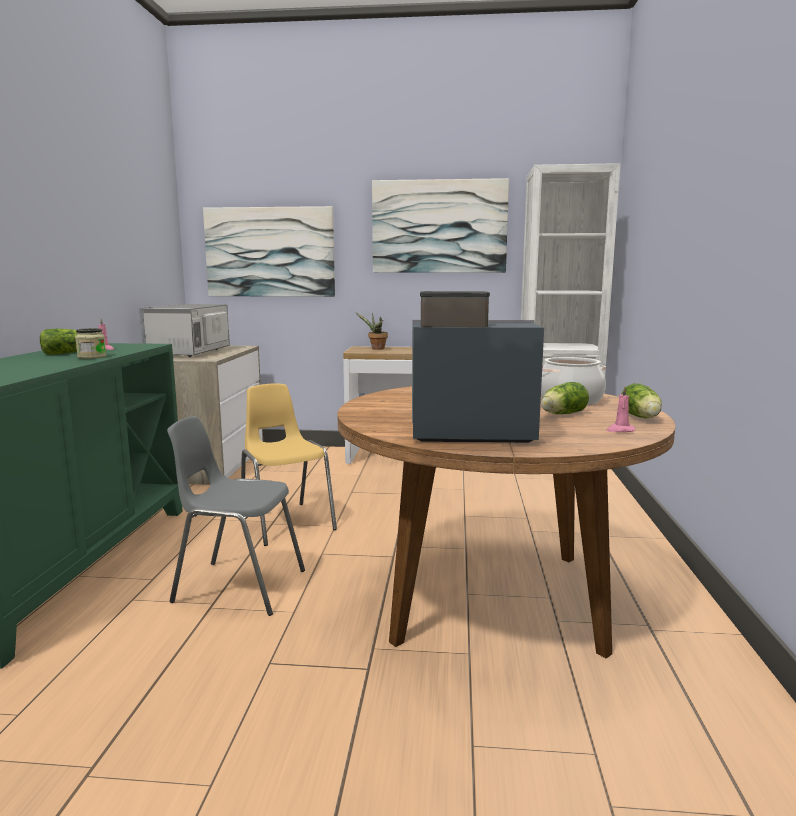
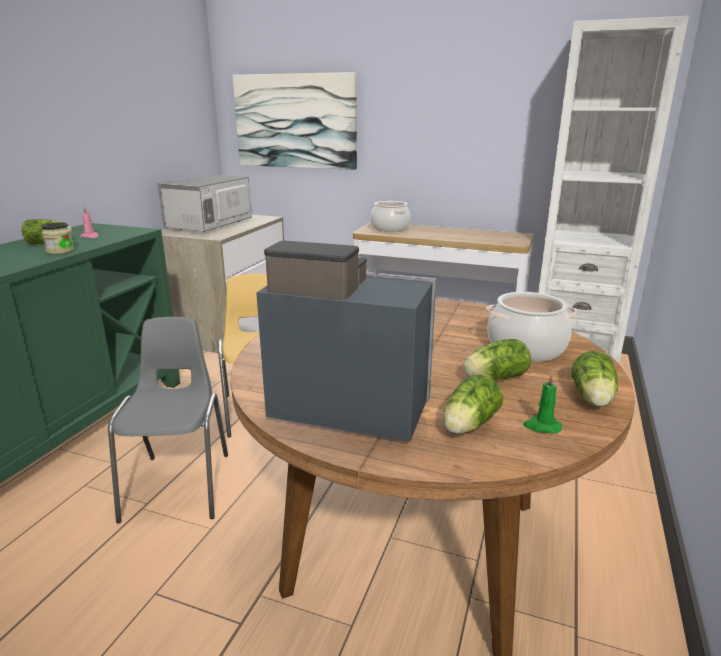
camera: 15 degrees right, 10 degrees up
(238, 586) = (179, 485): grey chair -> grey chair turned 60 degrees clockwise
(376, 349) = (390, 228): potted plant -> cooking pot
(439, 227) = (467, 94): picture -> none
(568, 434) = (468, 425): none -> lettuce
(620, 430) = (542, 426): pink candle -> green candle

